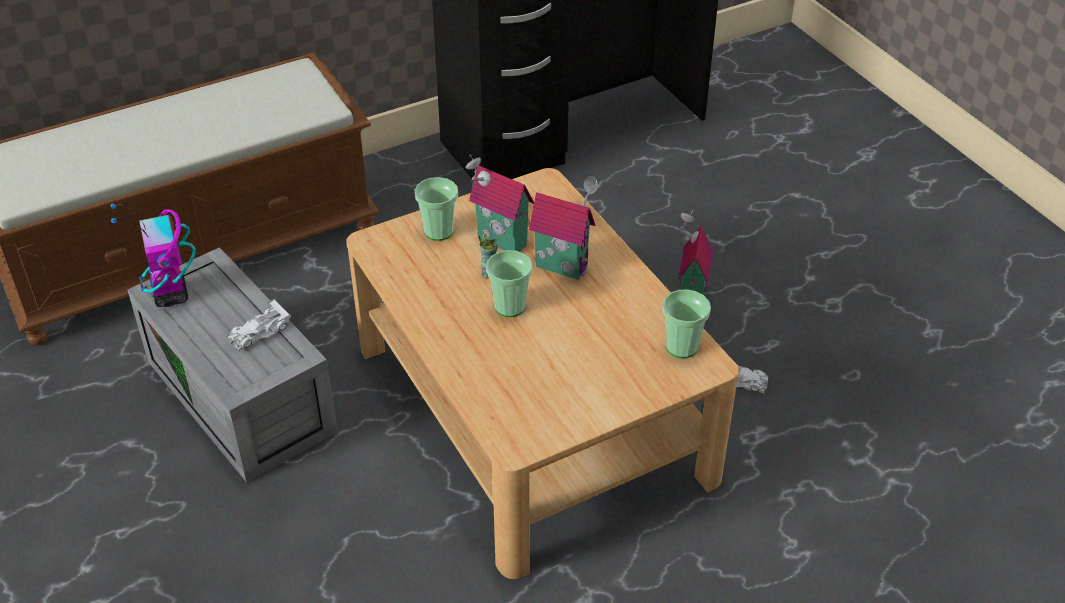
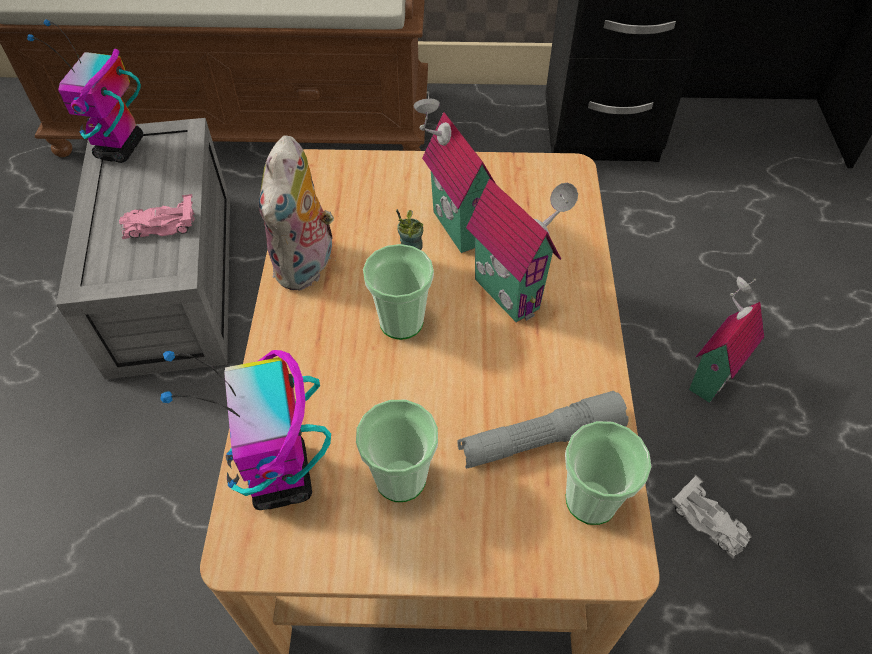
camera: 30 degrees right, 10 degrees up
(259, 332) = (160, 225): white toy car -> pink toy car
(423, 300) = (307, 267): none -> plush toy
(438, 231) = (395, 185): cup -> cup (400, 478)
(507, 409) = (281, 479): none -> toy robot
(635, 331) = (540, 440): none -> grey flashlight

